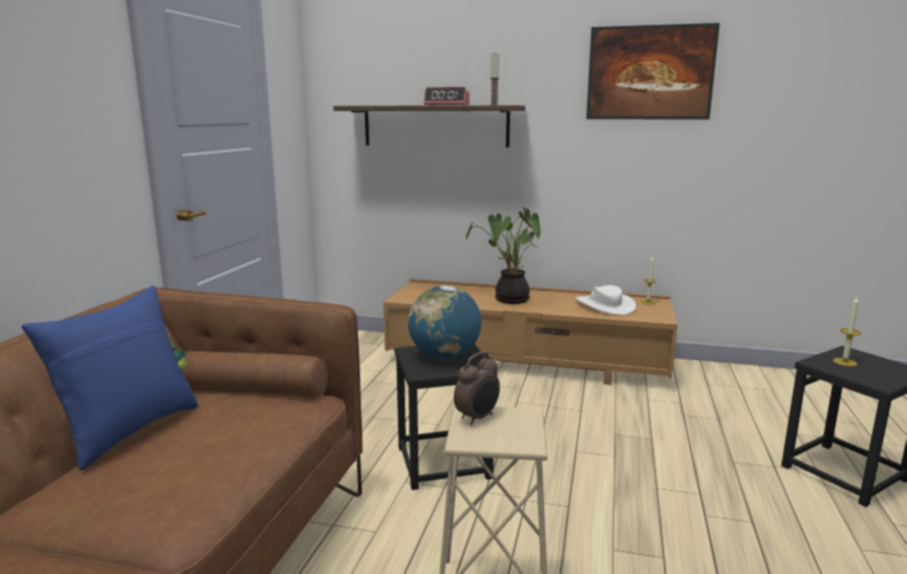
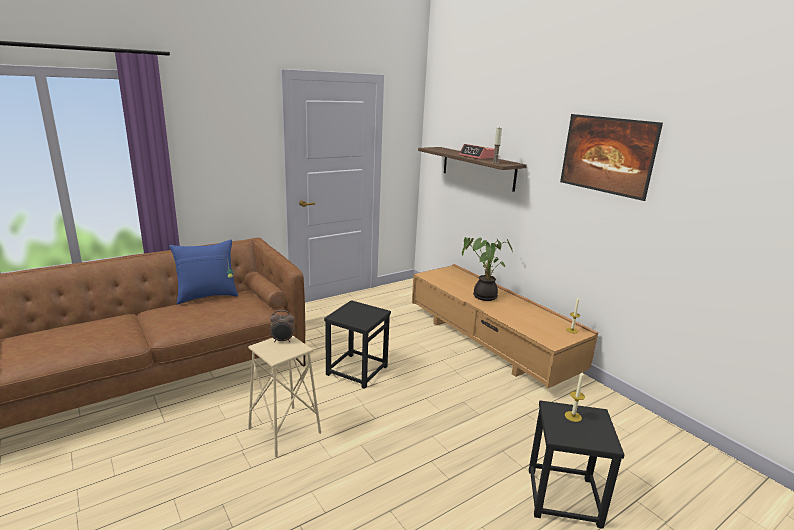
camera: 40 degrees right, 5 degrees up
(445, 356) = (361, 313): globe -> none
(604, 305) = (535, 321): white hat -> none

